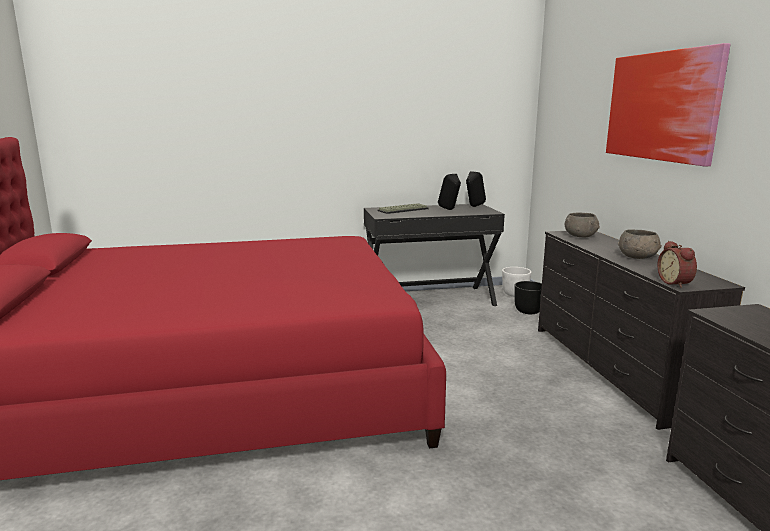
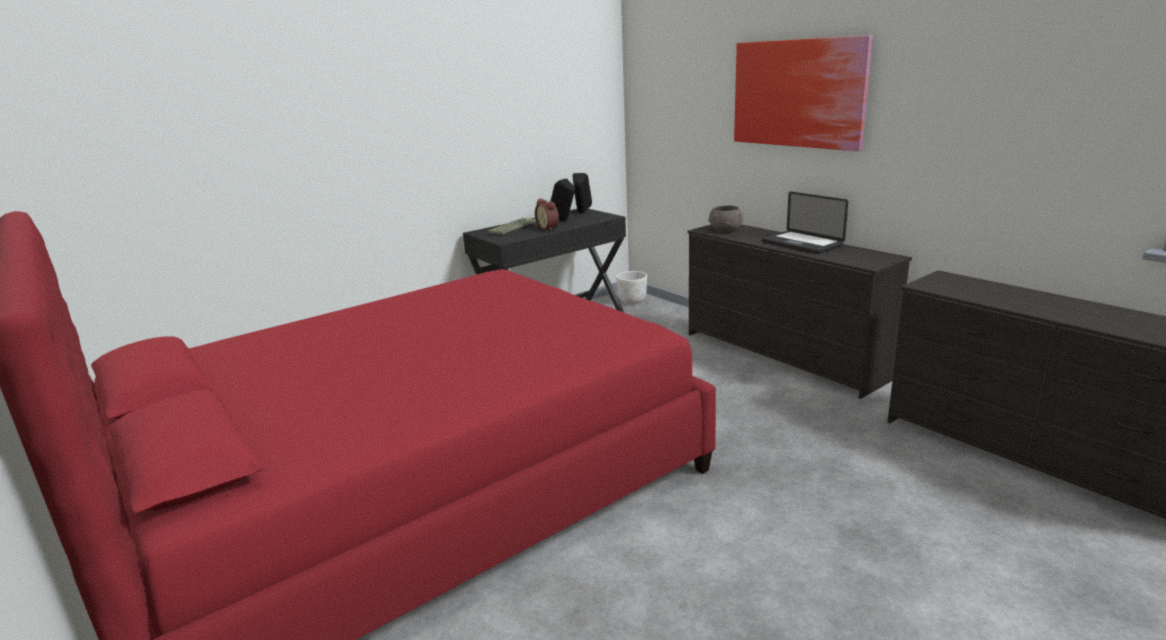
camera: 25 degrees left, 5 degrees up
(528, 311) = (661, 317): black planter -> none
(638, 257) = (801, 243): grey bowl -> laptop
(676, 283) = (862, 263): alarm clock -> alarm clock (549, 228)

